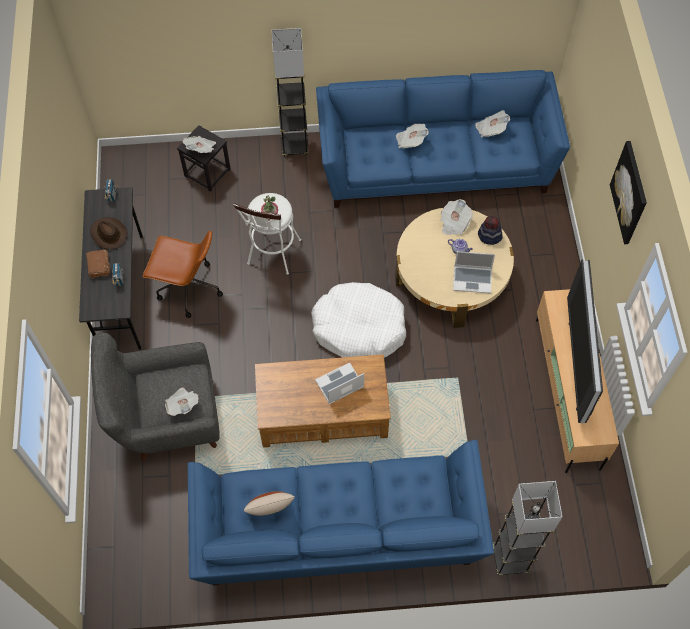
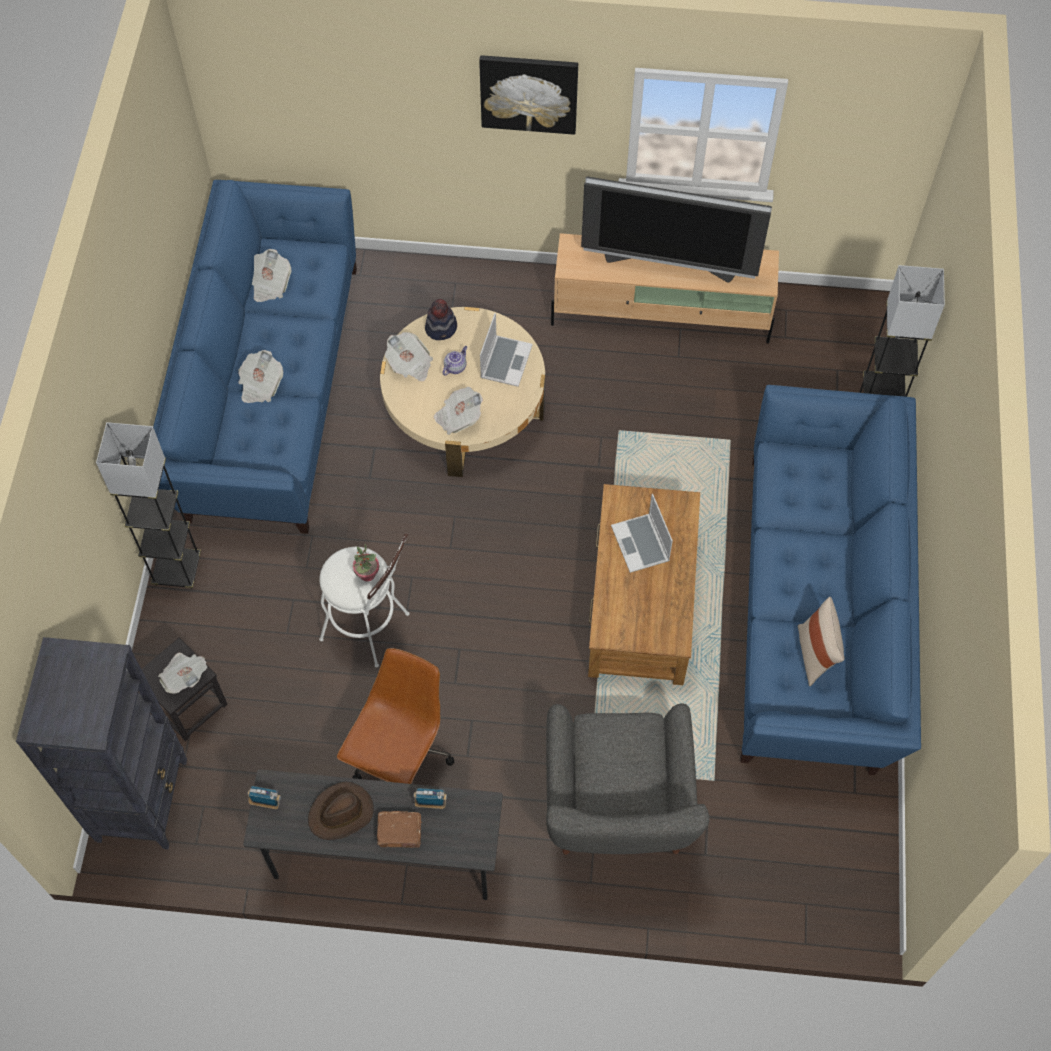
camera: 80 degrees left, 0 degrees up
(146, 164) = (143, 799): none -> black bookcase
(182, 405) = (643, 748): newspaper -> newspaper (458, 417)
(359, 327) = (518, 534): white dog bed -> none

